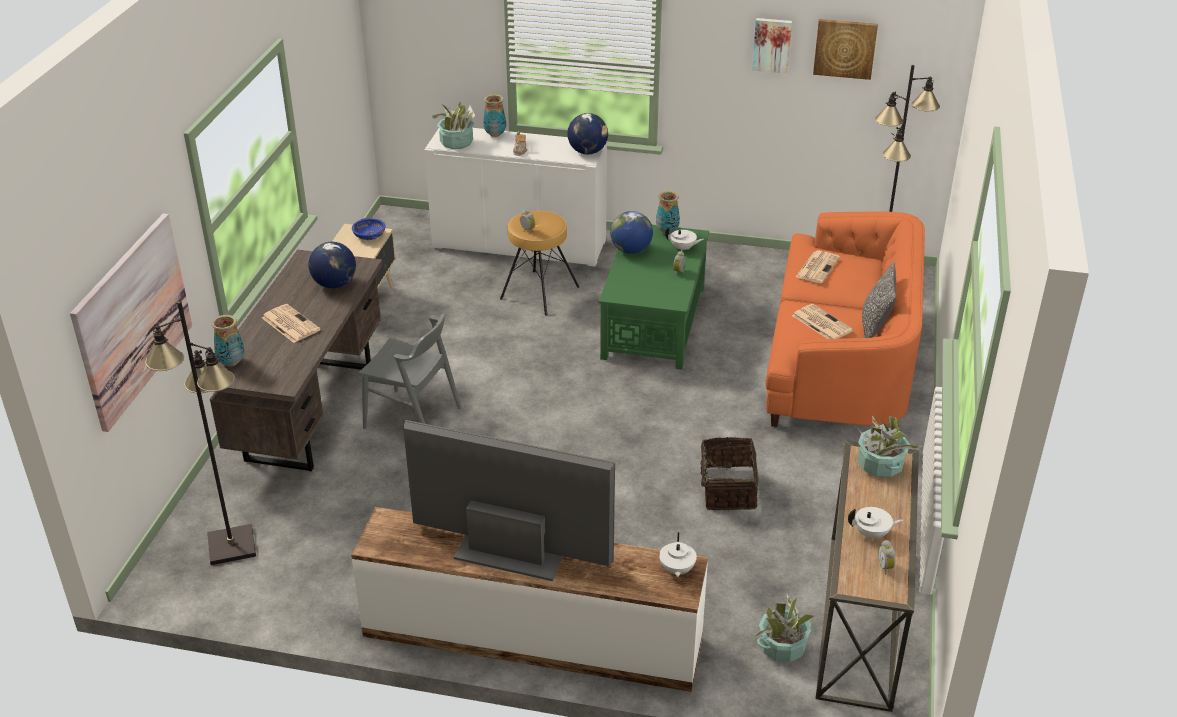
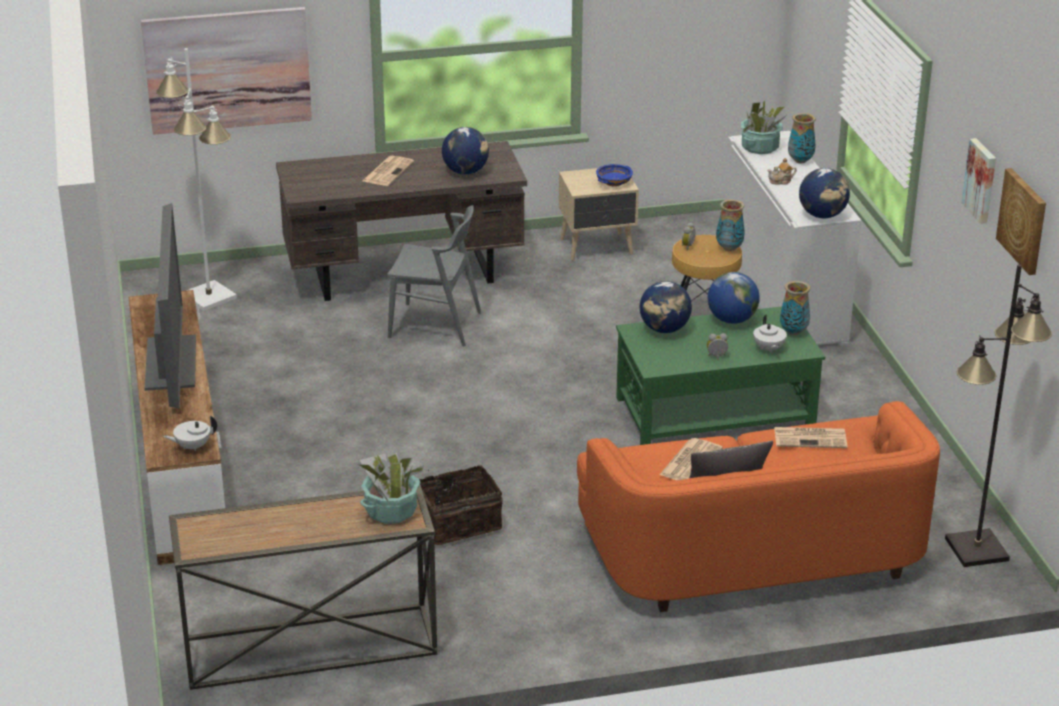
camera: 65 degrees right, 5 degrees down
(231, 545) = (209, 296): black floor lamp -> white floor lamp
(232, 363) = (313, 166): vase -> vase (729, 248)
(413, 418) = (435, 325): grey chair -> grey chair turned 75 degrees counterclockwise
(623, 282) = (664, 329): none -> globe
(782, 647) = (243, 605): potted plant -> none
(872, 534) = (276, 524): white teapot -> none
(886, 567) = (230, 540): alarm clock -> none

